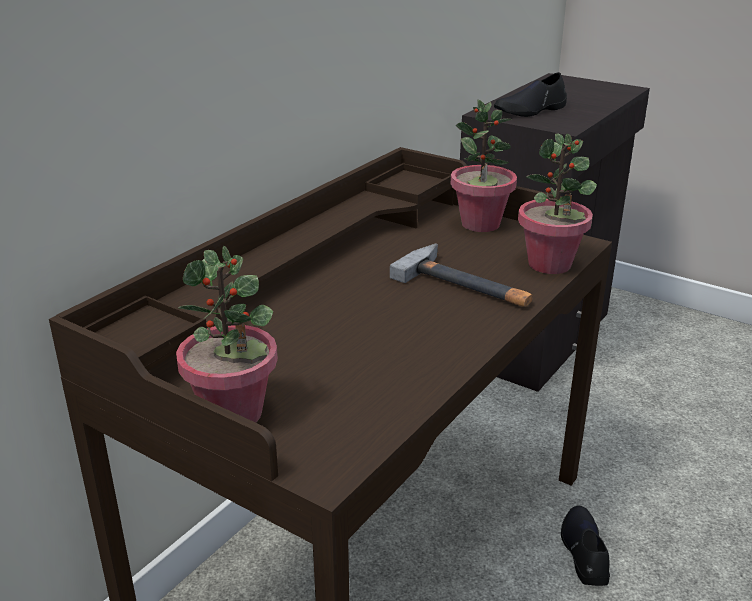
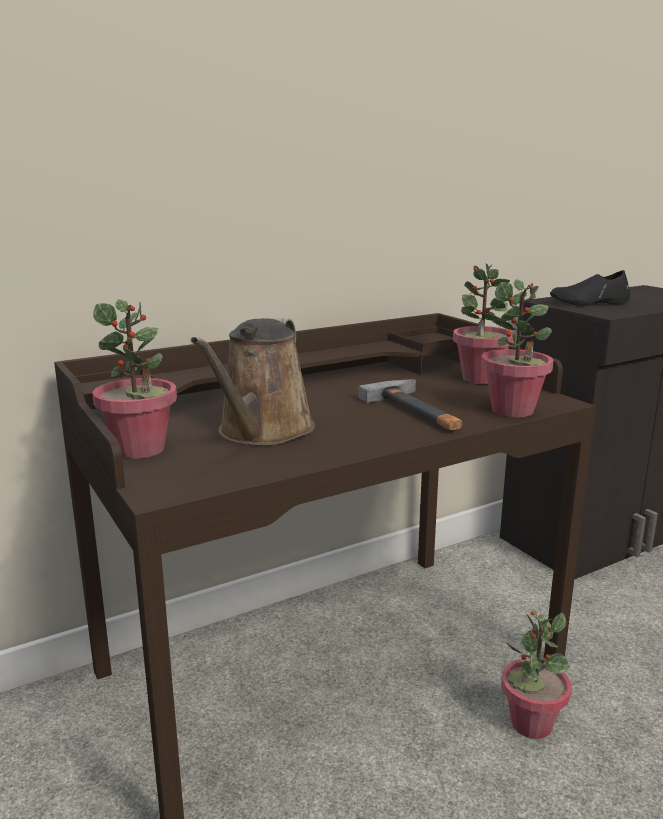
camera: 25 degrees right, 10 degrees down
(341, 353) = (262, 432): none -> brown watering can
(584, 551) = (530, 724): black shoe -> potted plant

